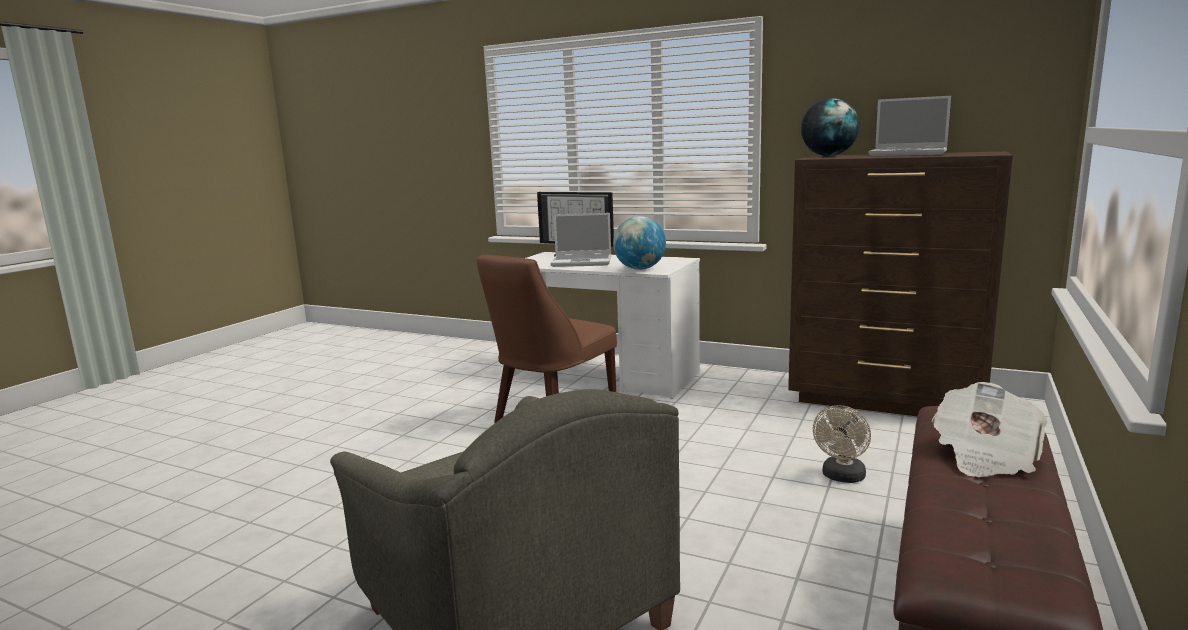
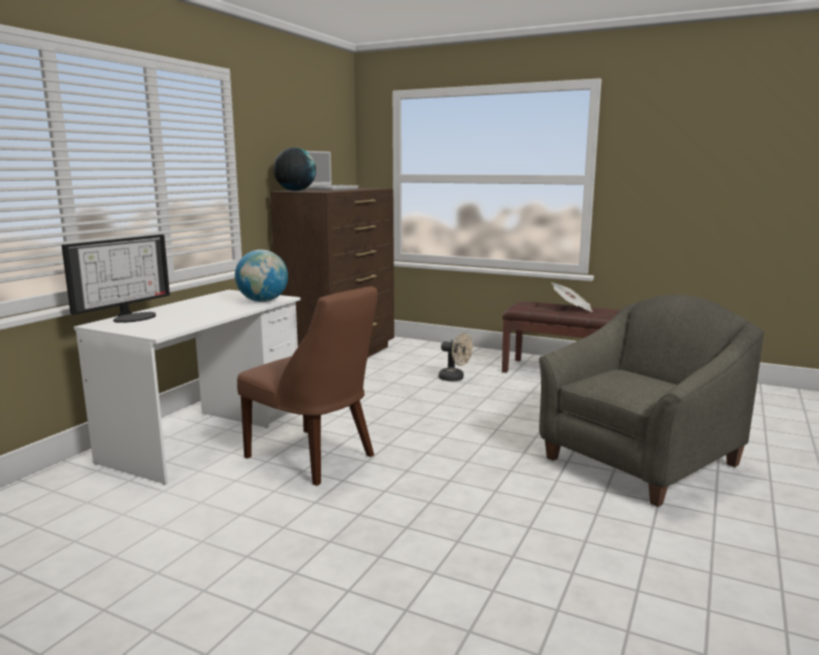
camera: 90 degrees left, 0 degrees up
(582, 262) = (191, 314): laptop -> none

